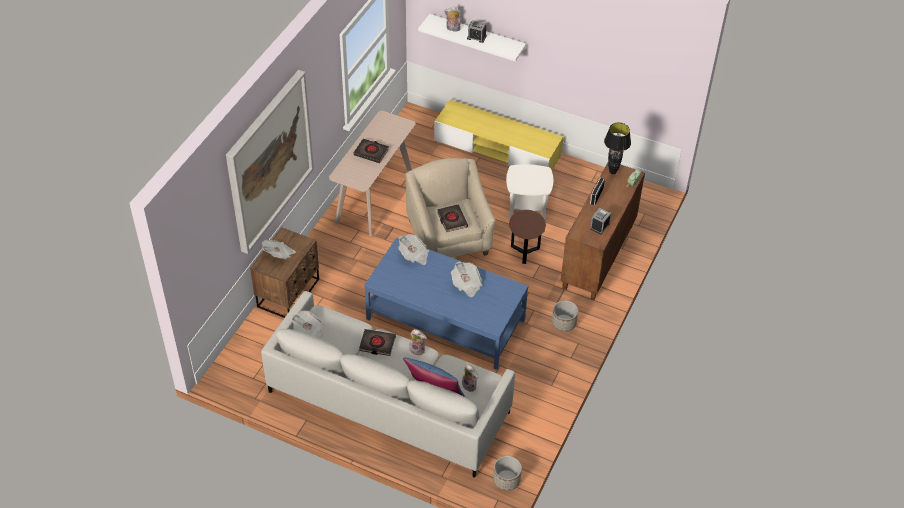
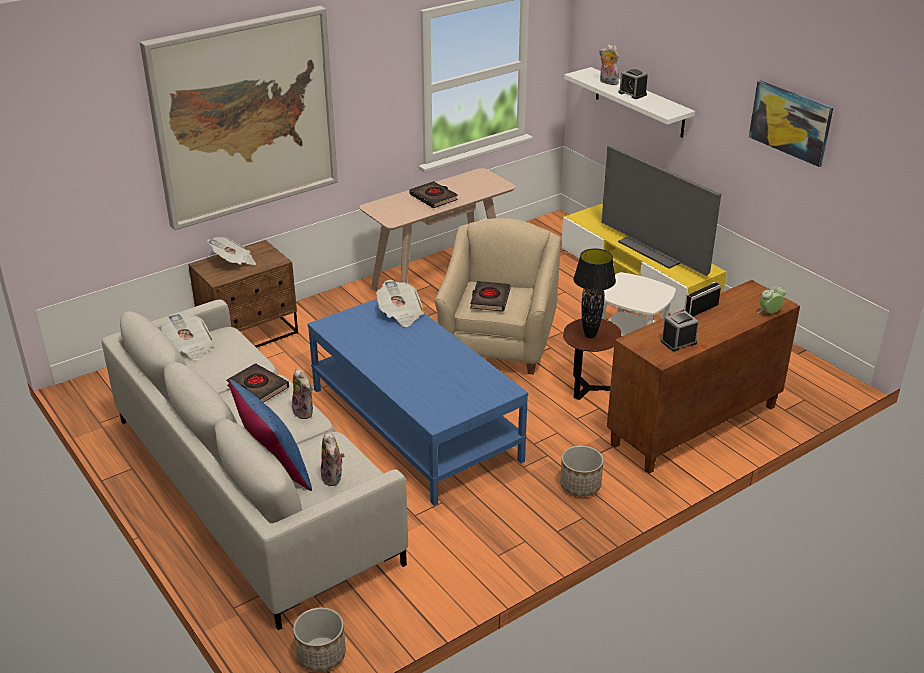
camera: 30 degrees right, 15 degrees down
(466, 284) = (440, 364): newspaper -> none
(511, 132) = (655, 250): none -> television
(602, 52) = (790, 122): none -> picture
(613, 172) = (748, 292): black table lamp -> black table lamp (590, 335)

